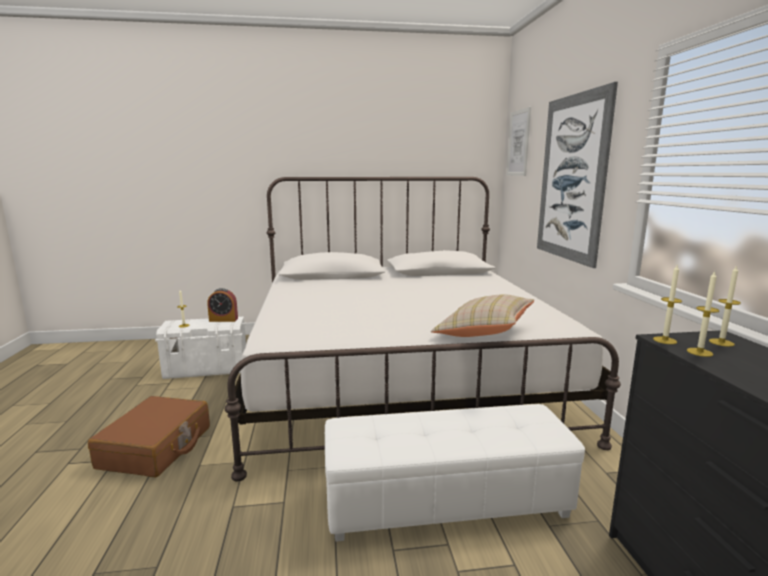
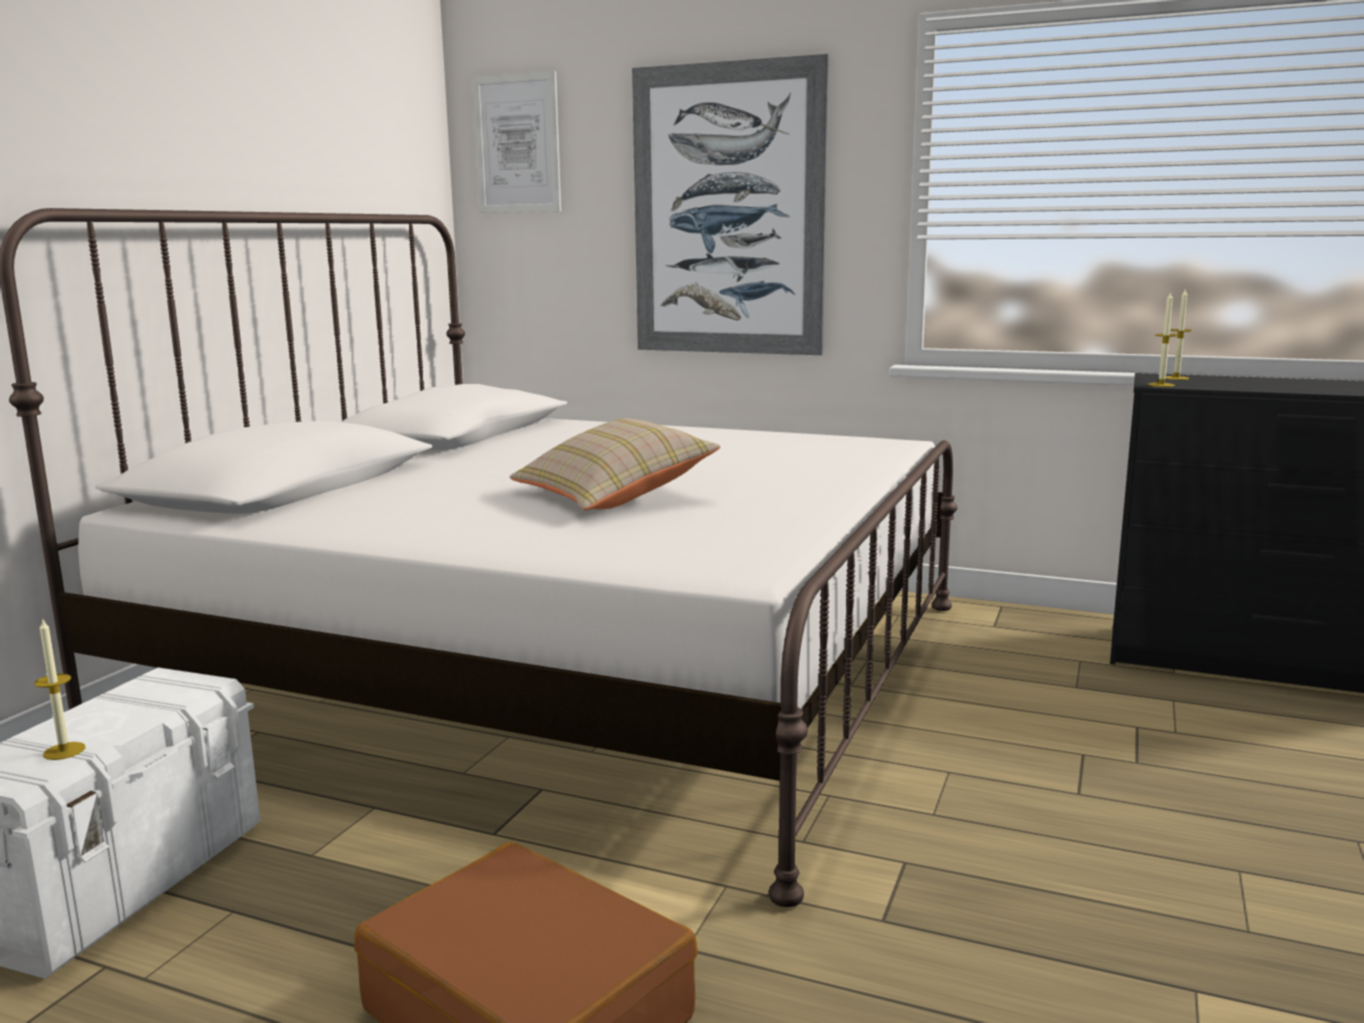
camera: 60 degrees left, 0 degrees up
(223, 320) = (134, 693): alarm clock -> none
(446, 500) = (989, 729): white ottoman -> none
(483, 332) = (863, 470): beige pillow -> beige pillow (614, 496)
(699, 352) = (1203, 385): candle -> none

